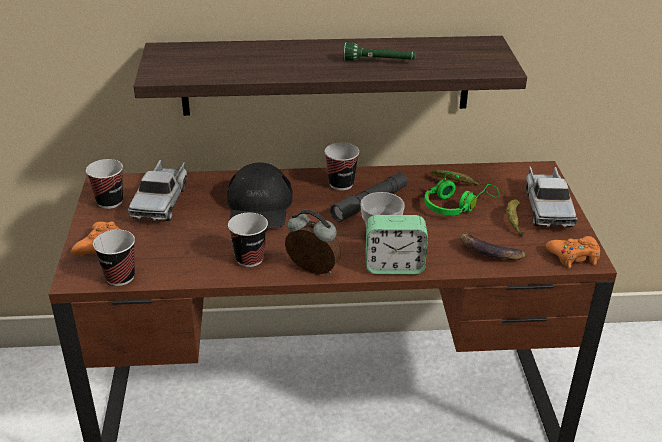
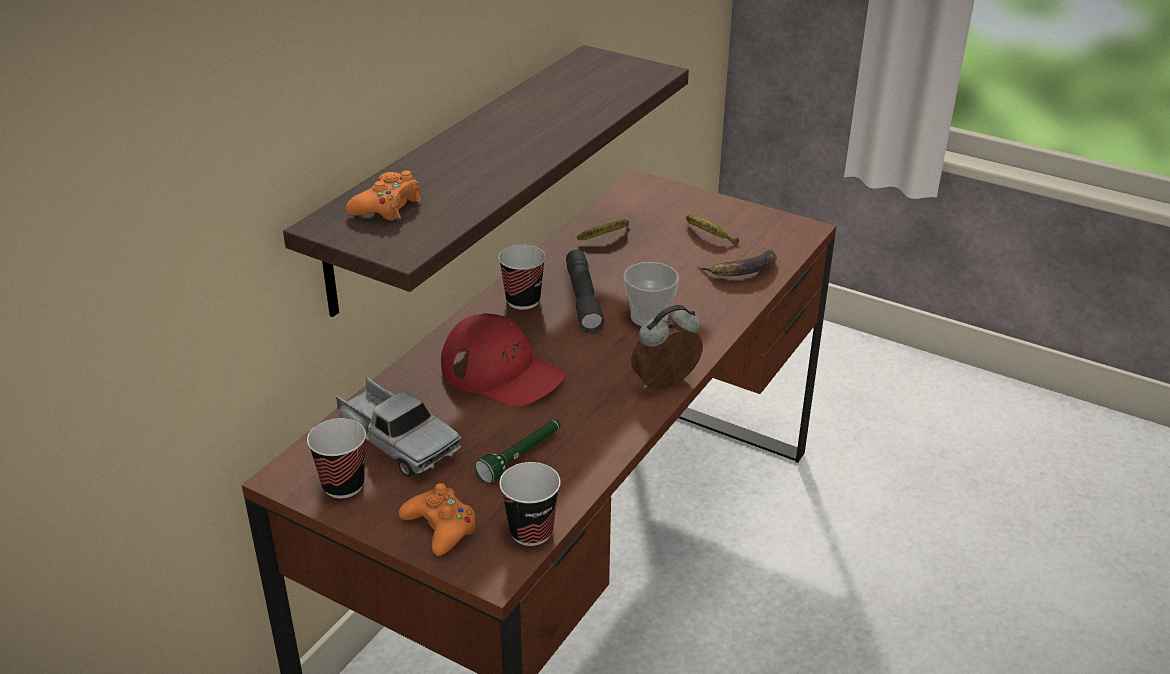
camera: 55 degrees left, 0 degrees up
(249, 259) = (599, 418): cup -> none
(259, 207) = (502, 372): black cap -> red cap
(379, 61) = (558, 118): green flashlight -> green flashlight (521, 457)
(394, 266) = (710, 332): alarm clock -> none
(456, 205) = (646, 252): green headphones -> none
(547, 207) = (705, 209): toy truck -> none
(574, 256) = (794, 233): orange game controller -> orange game controller (387, 206)

